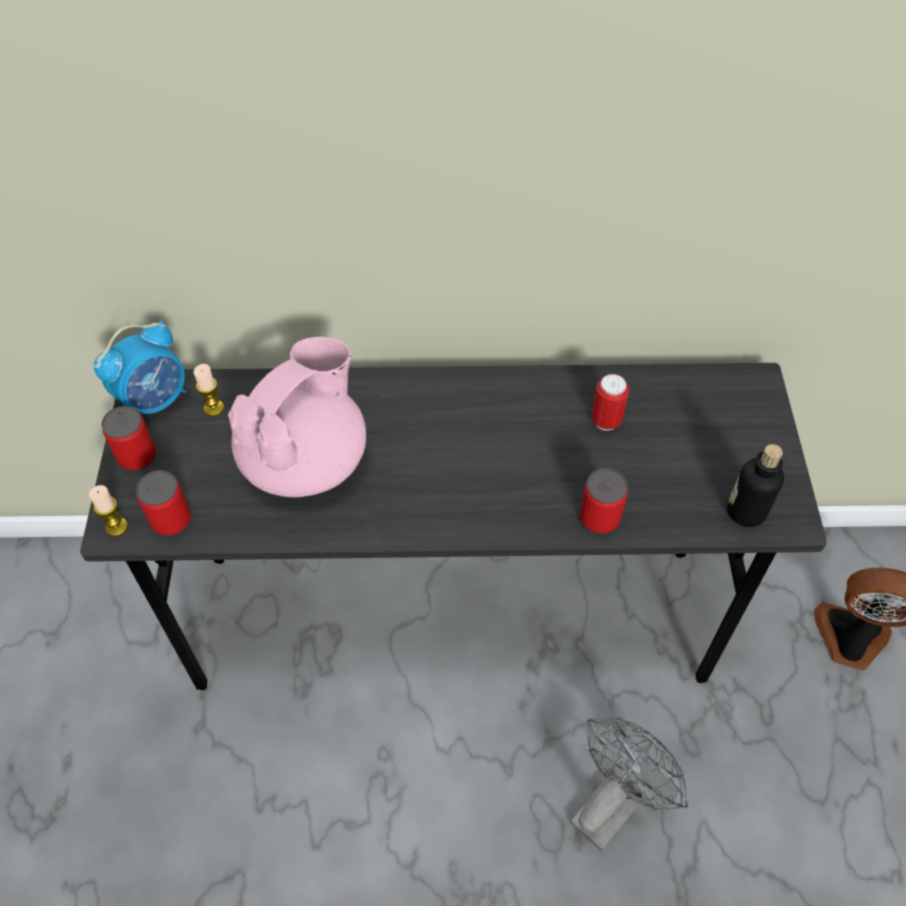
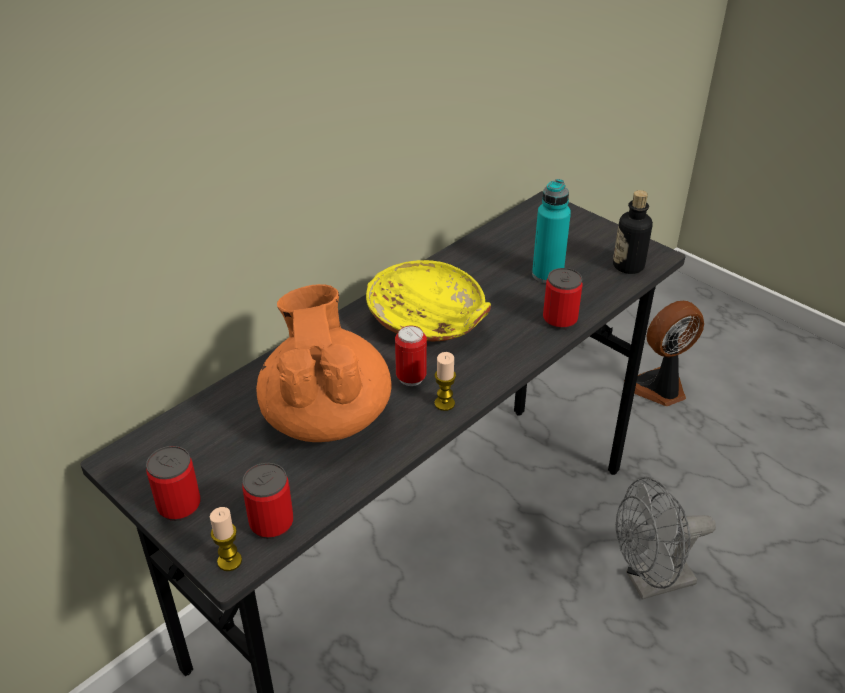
camera: 45 degrees left, 15 degrees down
(155, 400) = (142, 461): alarm clock -> none
(214, 408) = (203, 434): candle -> candle (444, 403)
(306, 460) = (326, 416): pink teapot -> orange teapot
(488, 430) = (428, 319): none -> yellow bowl
(606, 421) = (492, 271): can -> can (411, 378)
(612, 802) = (650, 582): grey fan -> grey fan turned 105 degrees counterclockwise
(652, 462) = (547, 274): none -> turquoise bottle

